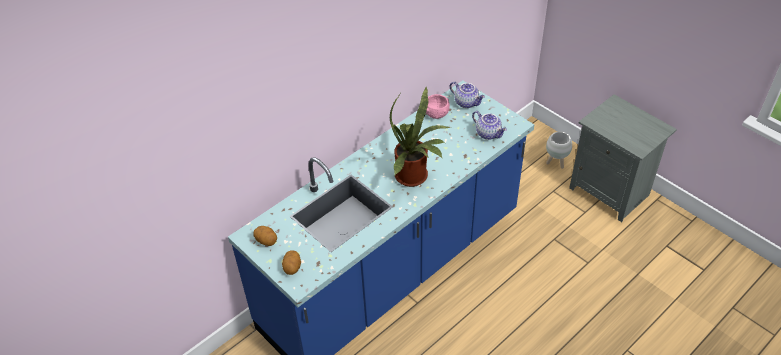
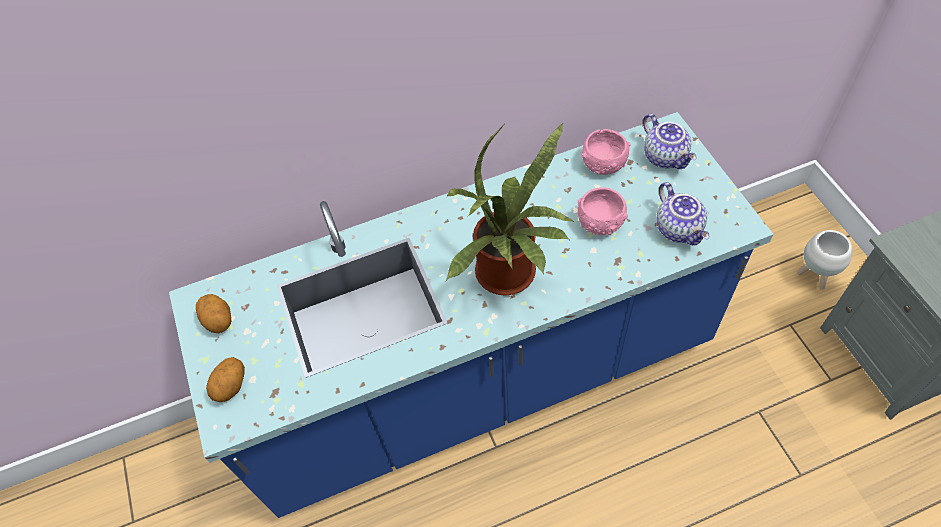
camera: 25 degrees right, 10 degrees up
(448, 141) = (600, 222): none -> pink bowl

